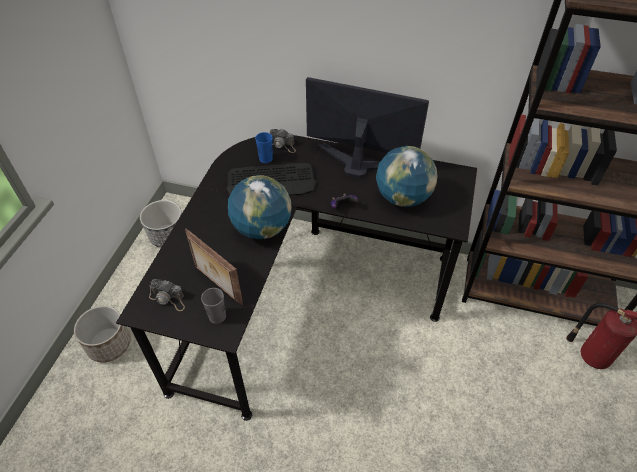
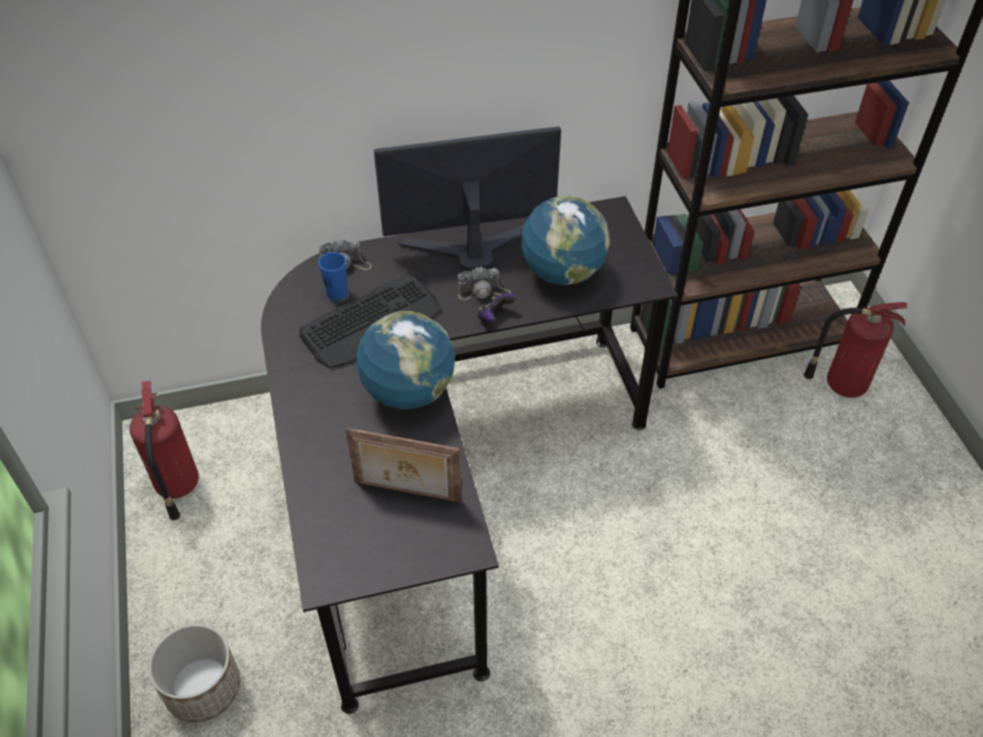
camera: 30 degrees left, 0 degrees up
(167, 236) = (176, 487): planter -> fire extinguisher
(168, 298) = (353, 543): camera -> camera (483, 291)
(217, 316) = (440, 532): grey cup -> none

